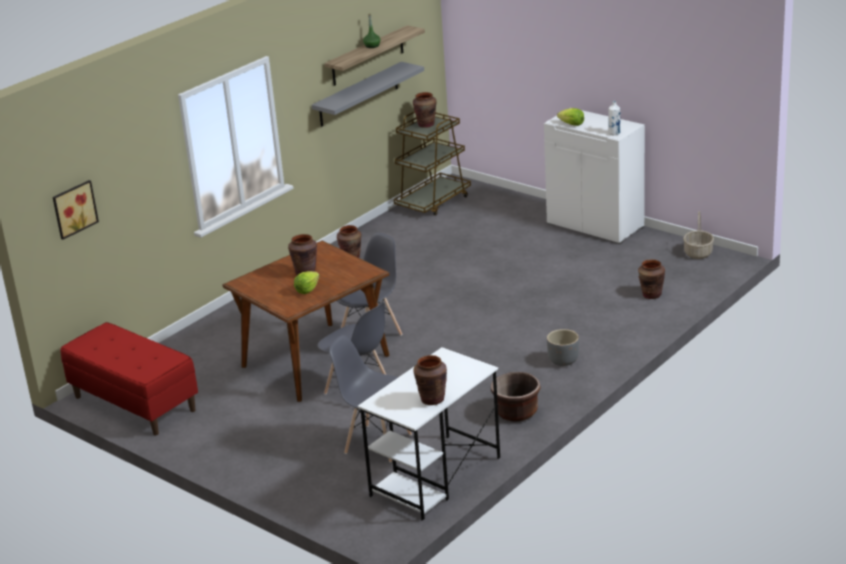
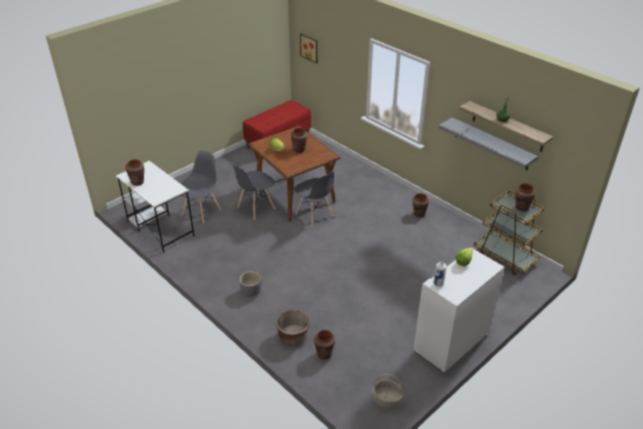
camera: 95 degrees right, 10 degrees up
(516, 412) = (203, 264): brown planter -> brown planter (293, 336)

